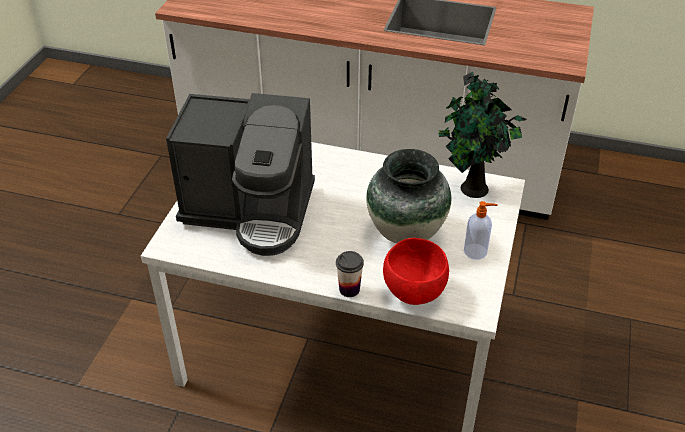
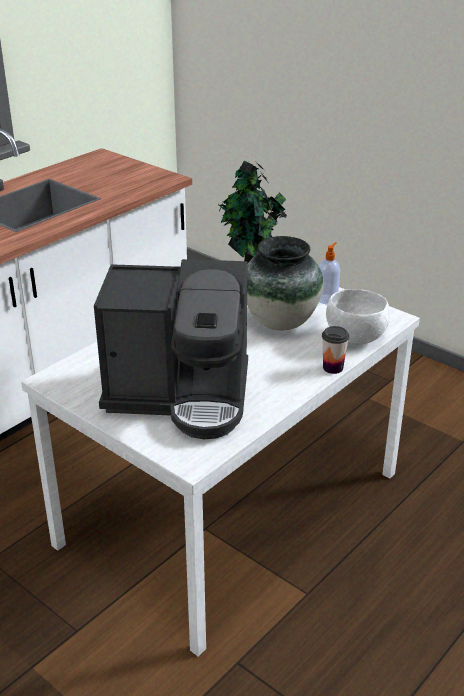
camera: 65 degrees left, 10 degrees down
(251, 210) = (181, 395): coffee machine -> coffee machine turned 60 degrees clockwise
(413, 292) = (356, 339): red bowl -> white bowl

